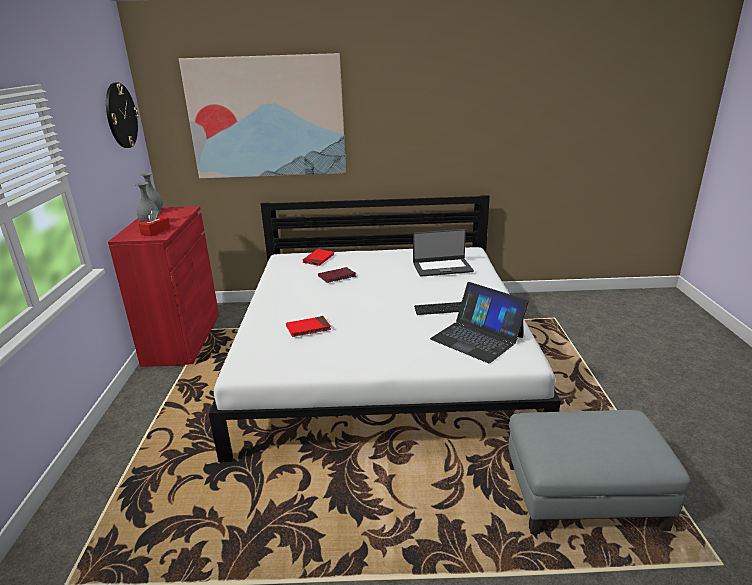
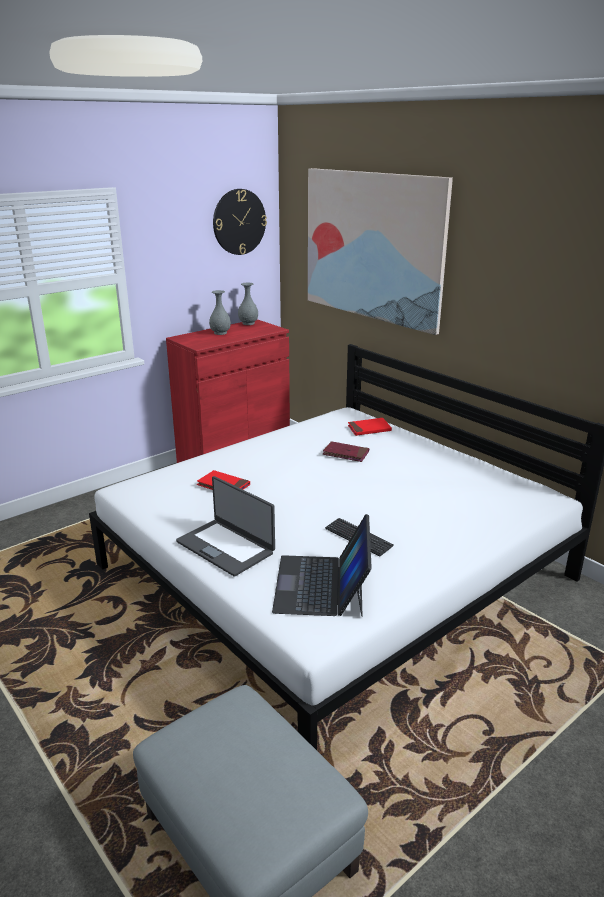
camera: 50 degrees right, 0 degrees up
(155, 231) = (207, 341): red tissue box -> none
(442, 267) = (462, 498): laptop -> laptop (226, 547)

